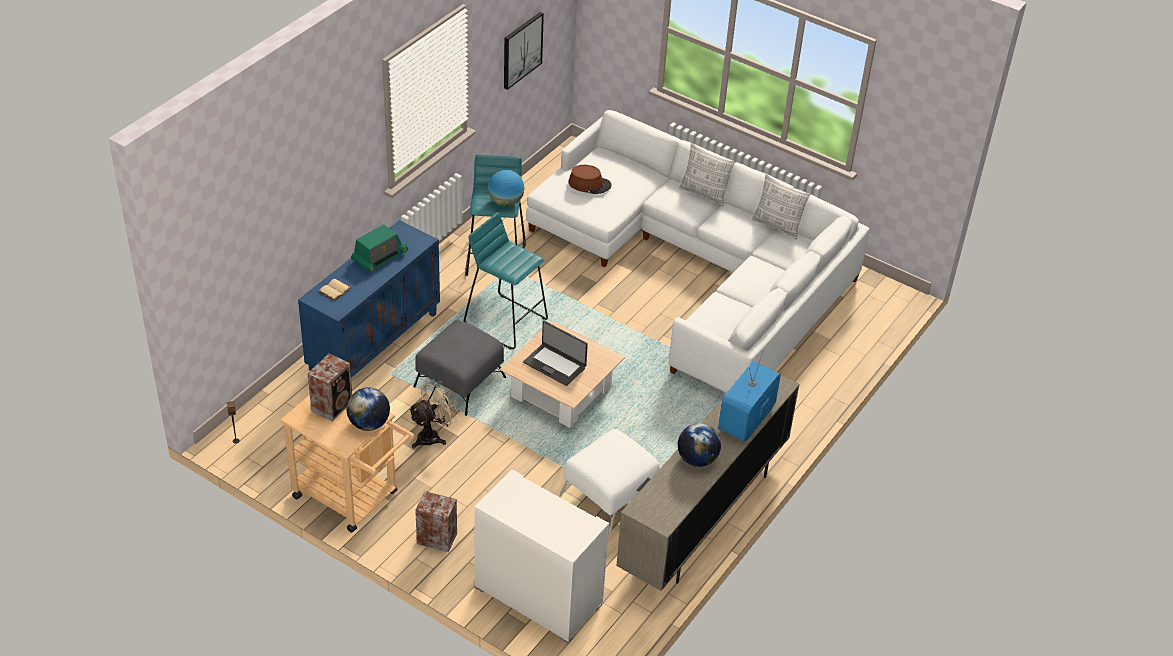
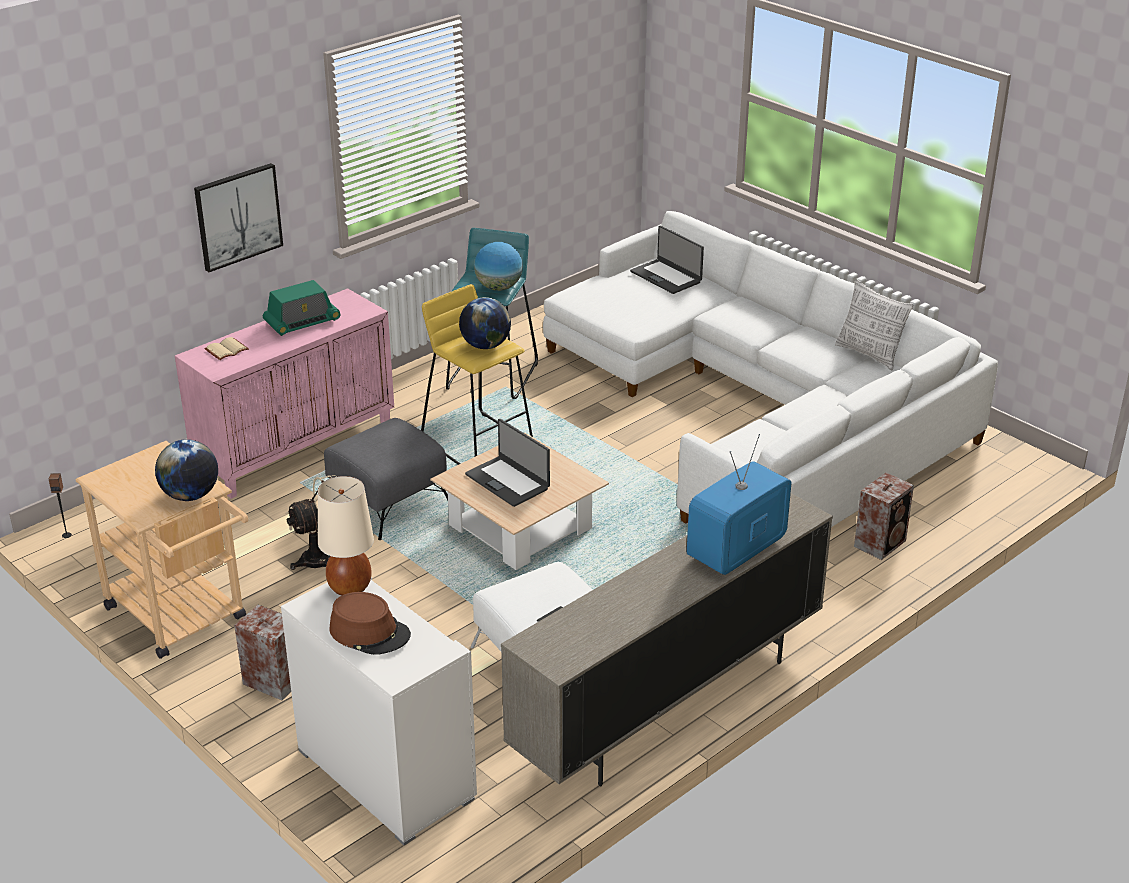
camera: 15 degrees right, 10 degrees down
(333, 405) = (154, 470): speaker -> speaker (881, 543)
(374, 343) = (296, 448): blue cabinet -> pink cabinet
(505, 321) = (477, 442): turquoise stool -> yellow stool
(513, 486) = (349, 588): none -> beige table lamp
(521, 50) = (556, 113): picture -> picture (238, 216)
(589, 184) = (627, 291): brown hat -> brown hat (370, 632)
(614, 167) = (666, 277): none -> laptop
(697, 459) = (643, 590): globe -> globe (485, 345)
(704, 194) = (778, 313): pillow -> none

